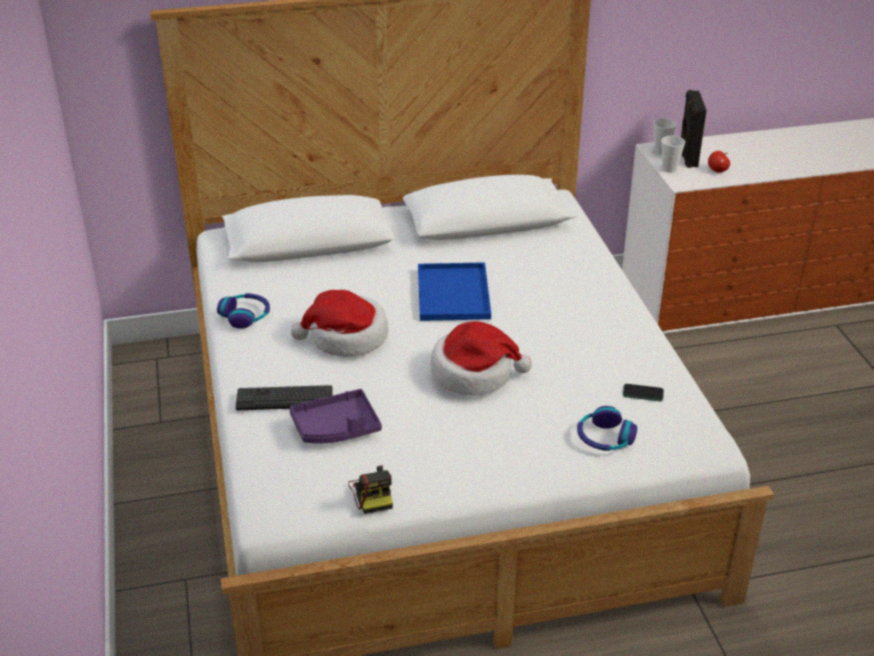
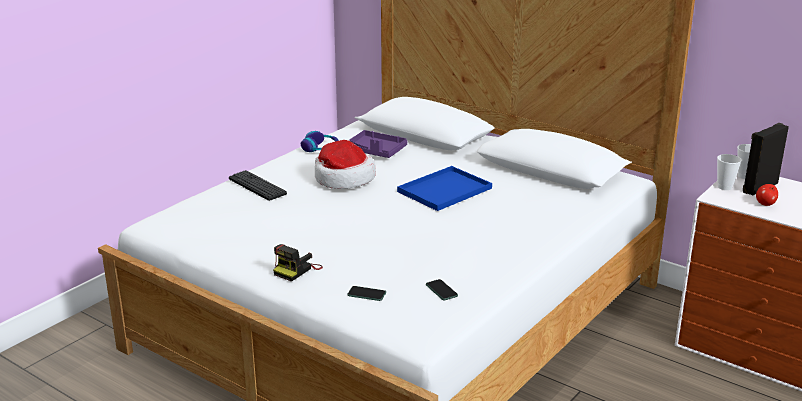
camera: 50 degrees right, 10 degrees down
(336, 428) = (248, 208): purple tray -> purple tray (376, 151)
(373, 493) = (205, 242): camera -> camera (297, 270)
(474, 373) = (368, 226): hat -> none
(604, 438) = (366, 294): headphones -> phone

